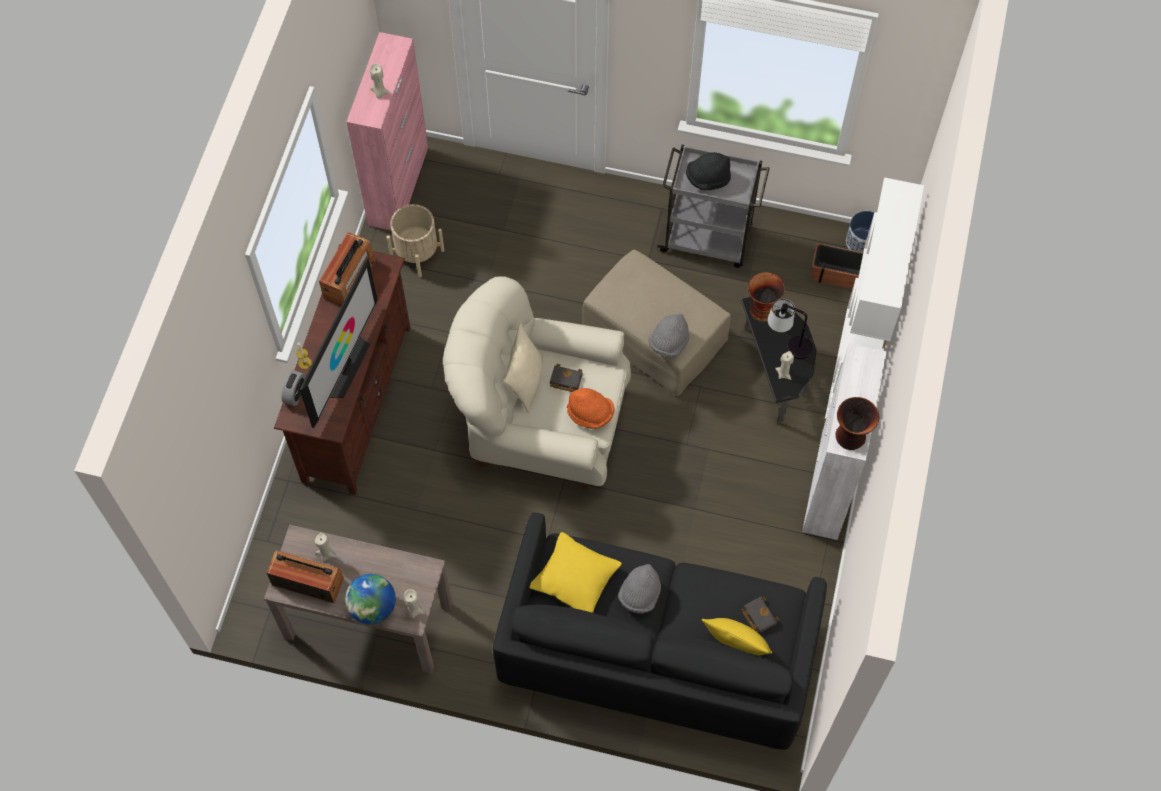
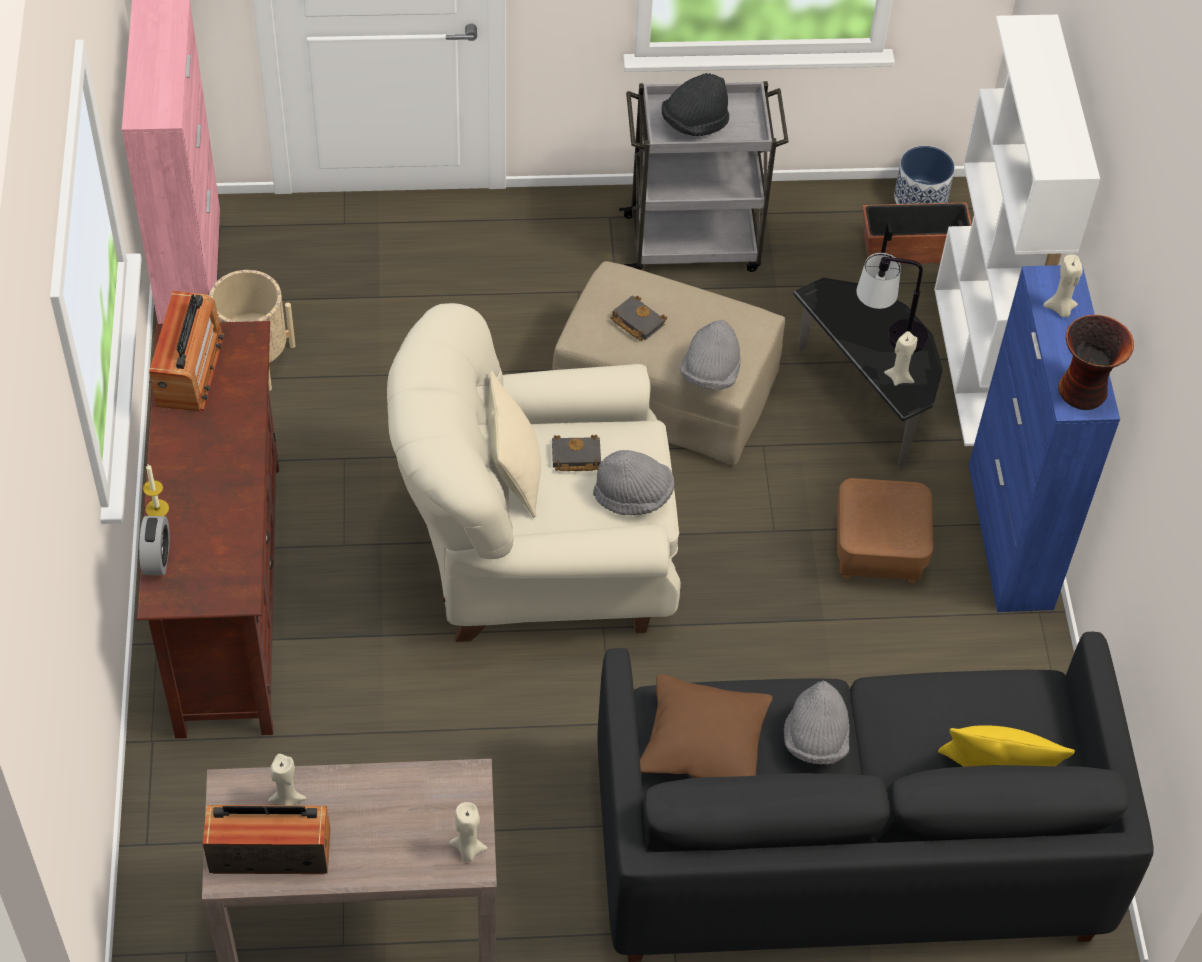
camera: 20 degrees left, 10 degrees down
(344, 366) = (225, 498): television -> none
(373, 607) = (396, 863): globe -> none
(379, 92) = (162, 79): beige candle -> beige candle (1060, 309)
(575, 579) = (703, 744): yellow pillow -> brown pillow
(590, 414) = (633, 496): orange hat -> grey hat
(744, 474) = (878, 552): none -> brown ottoman
(758, 615) = (1011, 722): black book -> black book (635, 321)
(761, 309) = (830, 298): vase -> none
(829, 485) = (1009, 536): white cabinet -> blue cabinet

